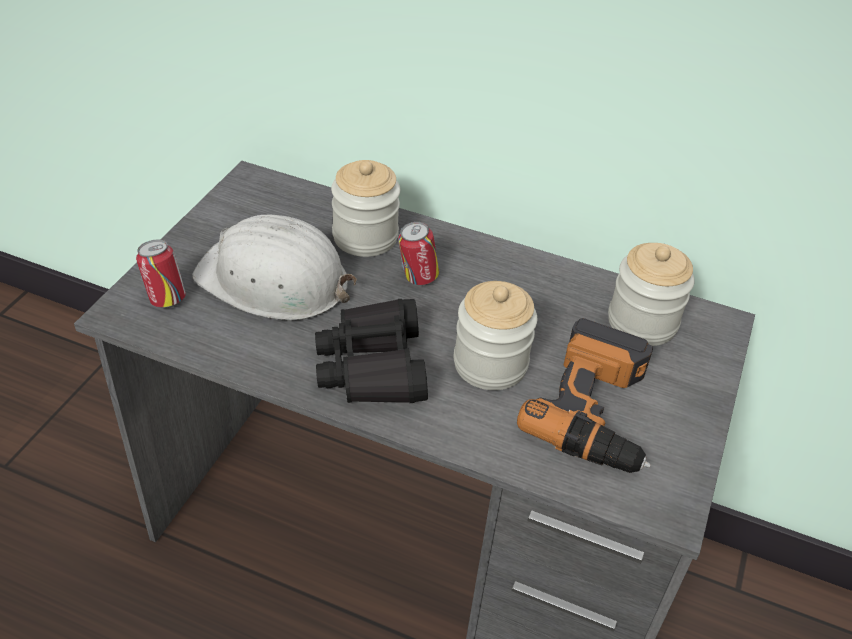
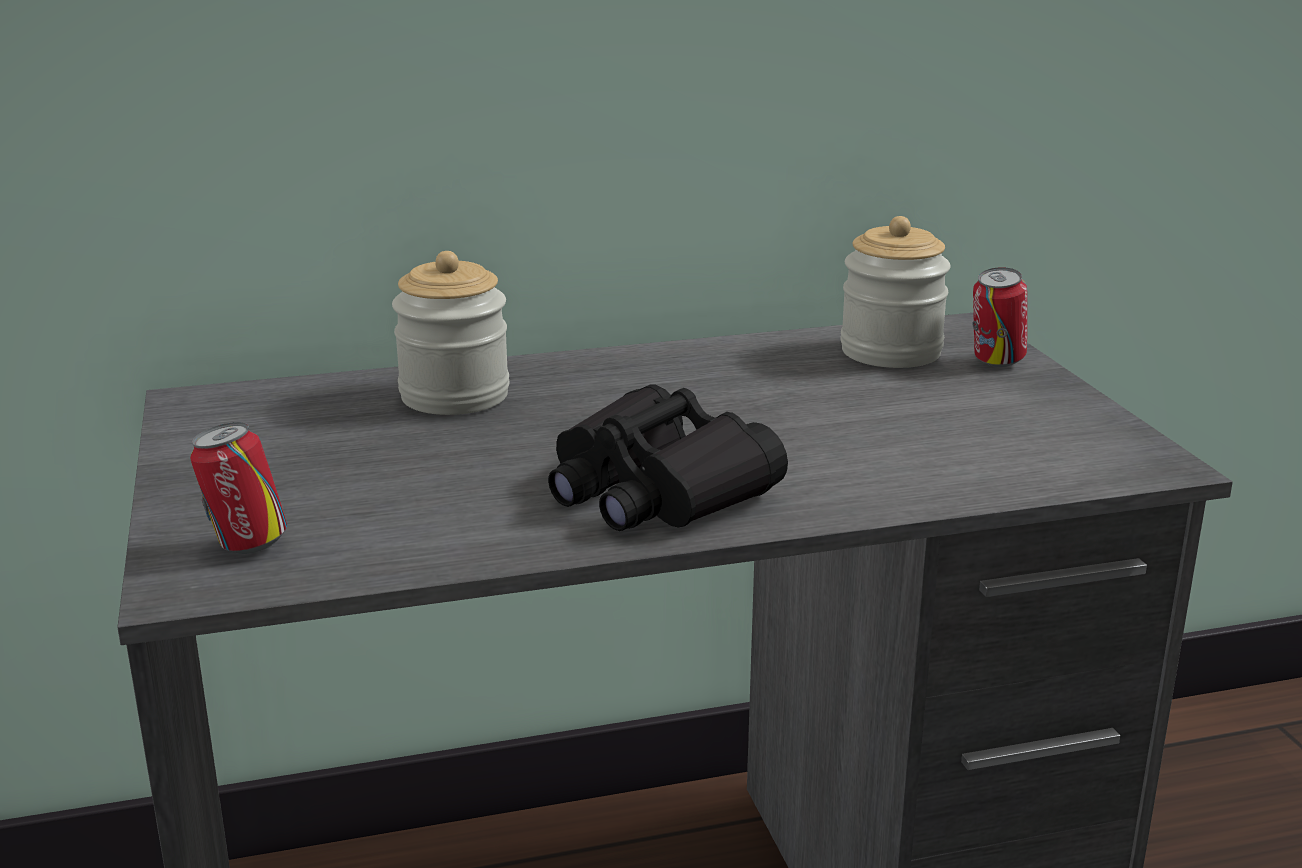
camera: 35 degrees left, 20 degrees down
(274, 281) = (391, 472): white hard hat -> none
(417, 278) = (584, 405): can -> can (995, 363)
(490, 364) = (791, 437): jar -> none
(598, 410) = (964, 425): power drill -> none

